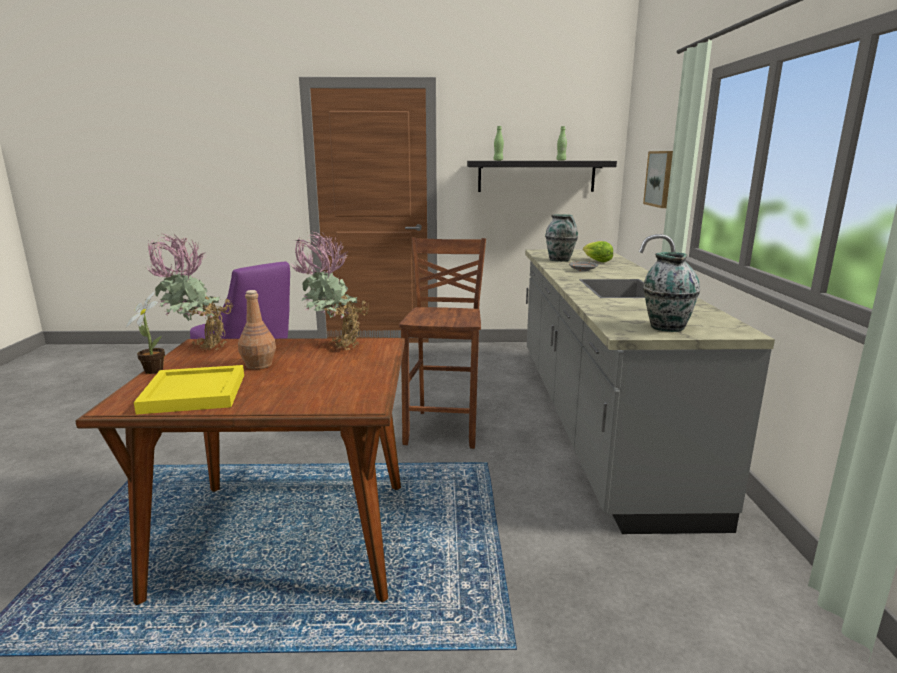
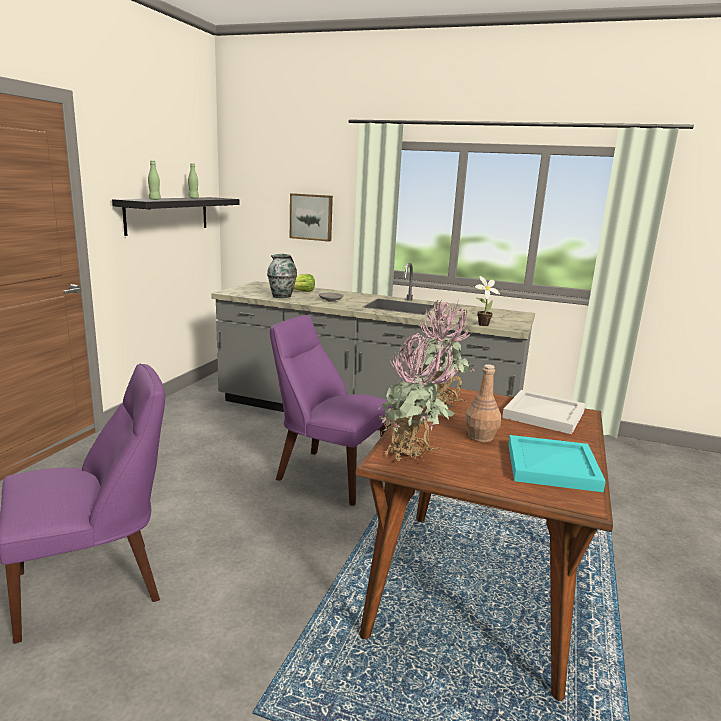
camera: 70 degrees left, 0 degrees up
(153, 369) = (477, 485): potted plant -> potted plant (481, 324)
(195, 393) = (553, 466): yellow tray -> turquoise tray
(343, 386) = (543, 414): none -> white tray
(444, 428) = (327, 474): brown stool -> purple chair
(666, 327) = (505, 320): vase -> none

